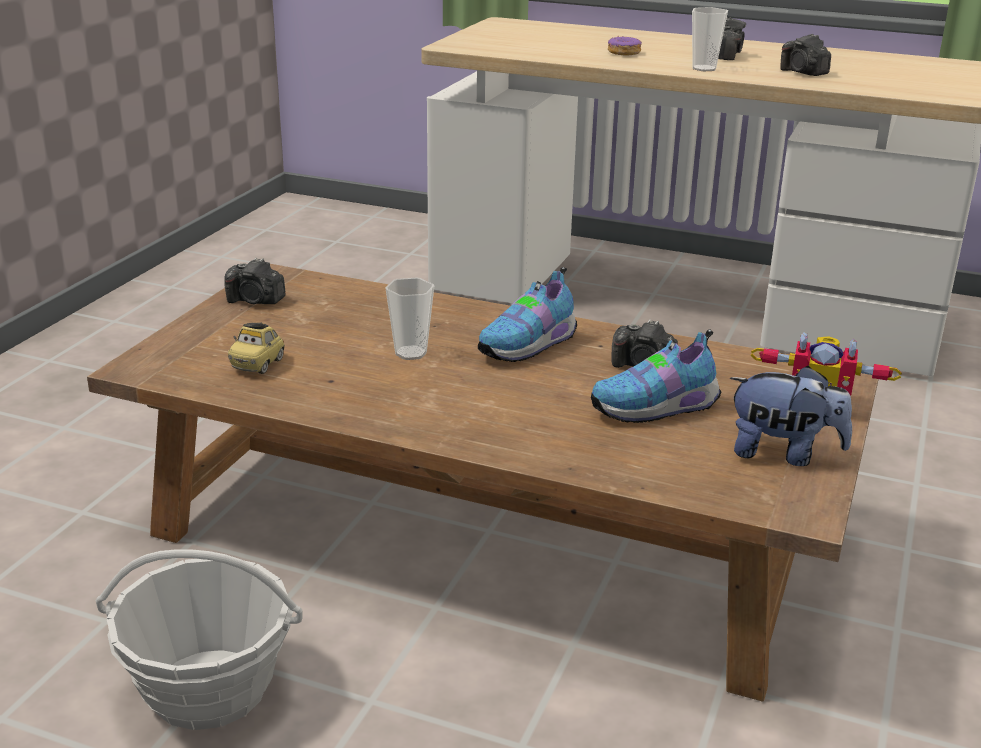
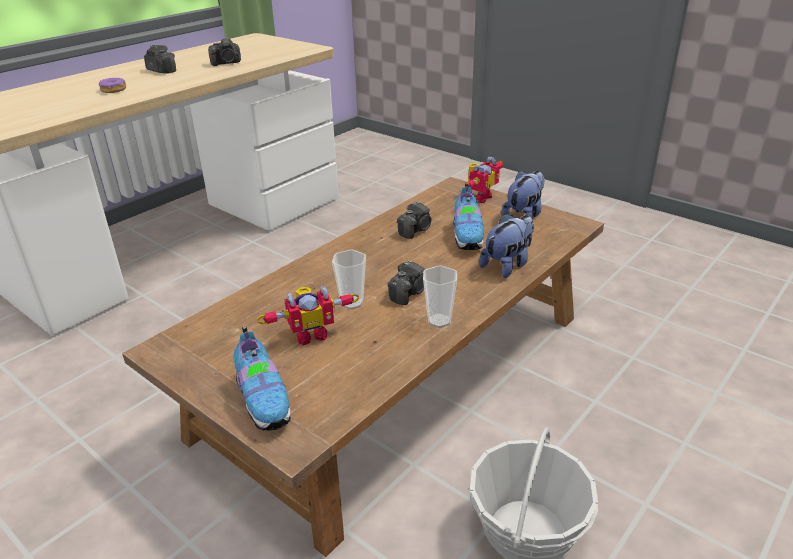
camera: 70 degrees left, 5 degrees up
(255, 301) = (205, 364): camera -> camera (408, 293)
(258, 364) = (329, 373): toy car -> none
(330, 341) = (310, 334): none -> toy robot
(530, 347) = (369, 259): shoe -> shoe (264, 400)
(587, 453) = (507, 265): none -> plush toy
(704, 68) = (185, 79): cup -> cup (439, 321)

